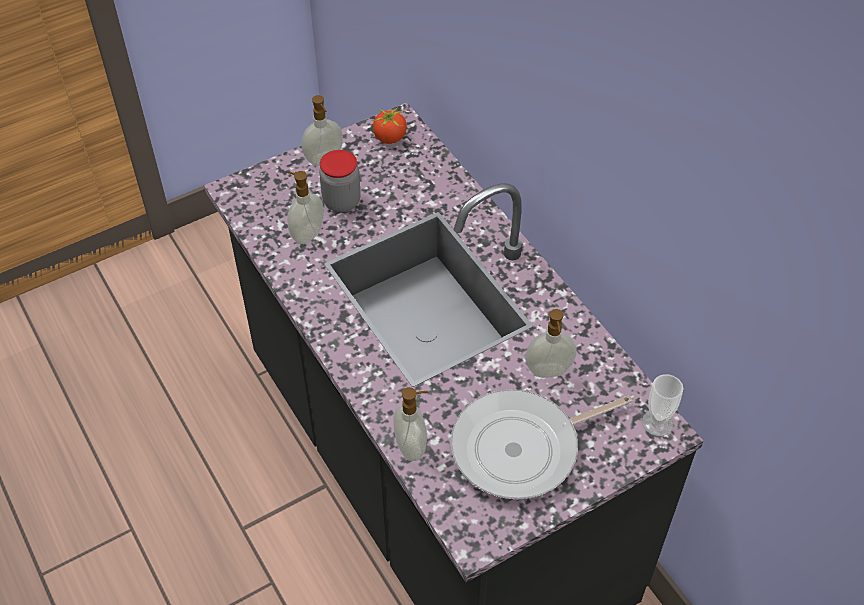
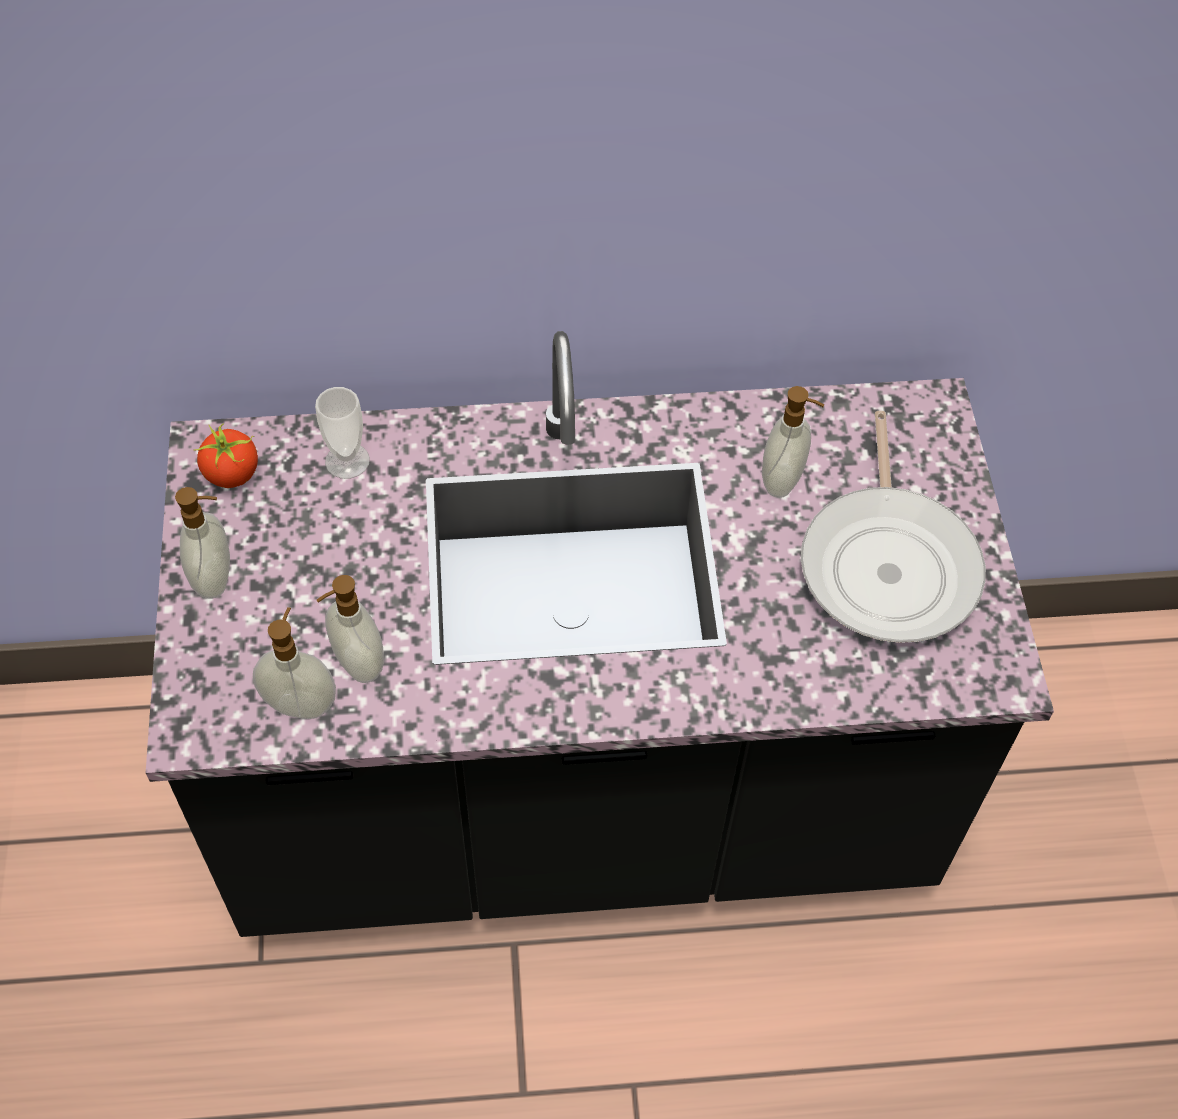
camera: 65 degrees left, 5 degrees up
(341, 201) = (321, 590): jar -> none
(412, 446) = (827, 687): soap dispenser -> soap dispenser (301, 703)
(657, 423) = (917, 408): cup -> cup (347, 461)

